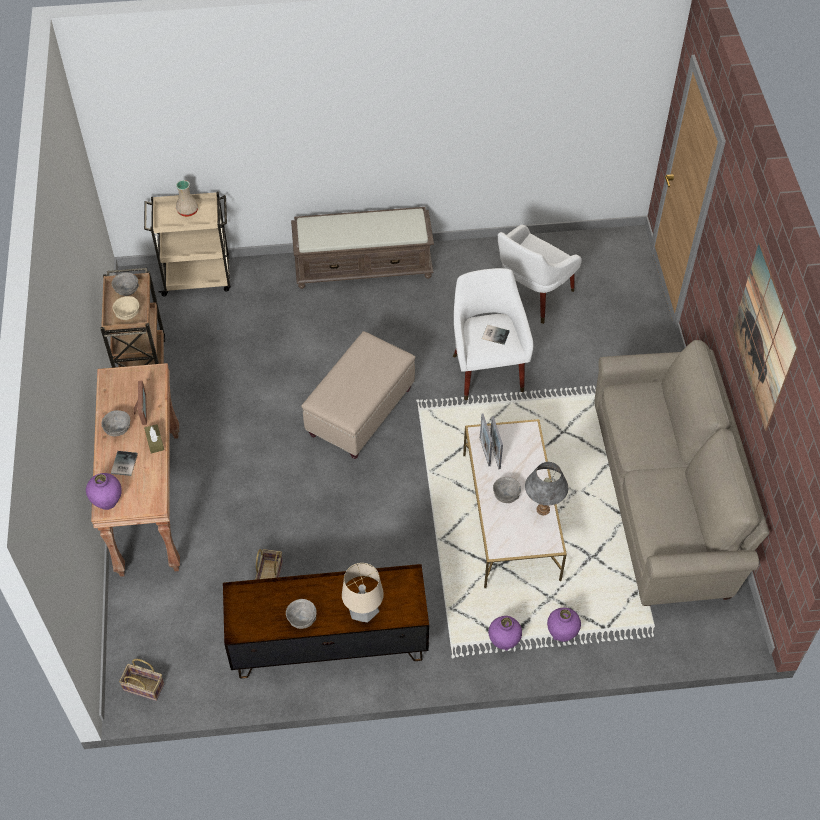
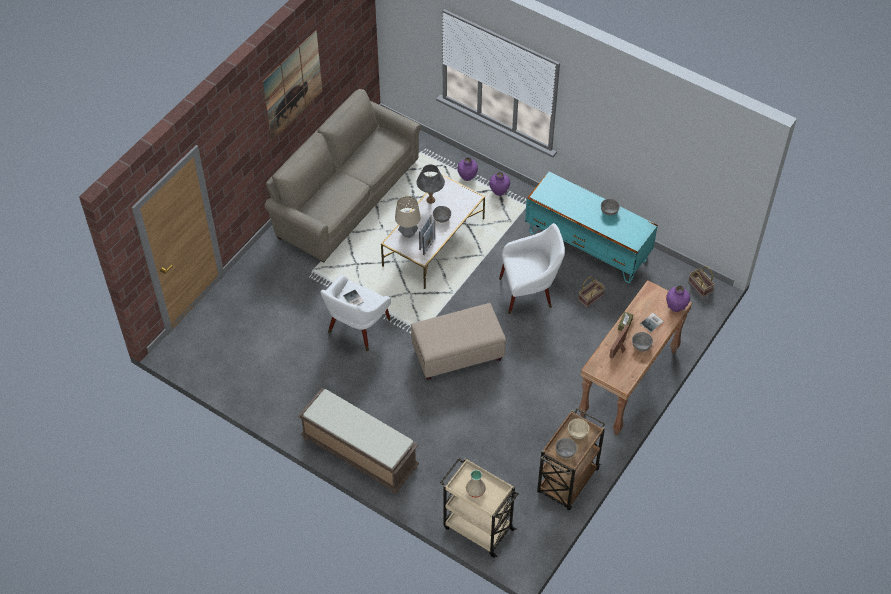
camera: 140 degrees left, 0 degrees up
(328, 643) = (587, 246): brown tv stand -> turquoise tv stand
(364, 613) = (576, 194): table lamp -> table lamp (408, 233)
(531, 296) = (278, 355): white armchair -> white armchair (529, 291)

